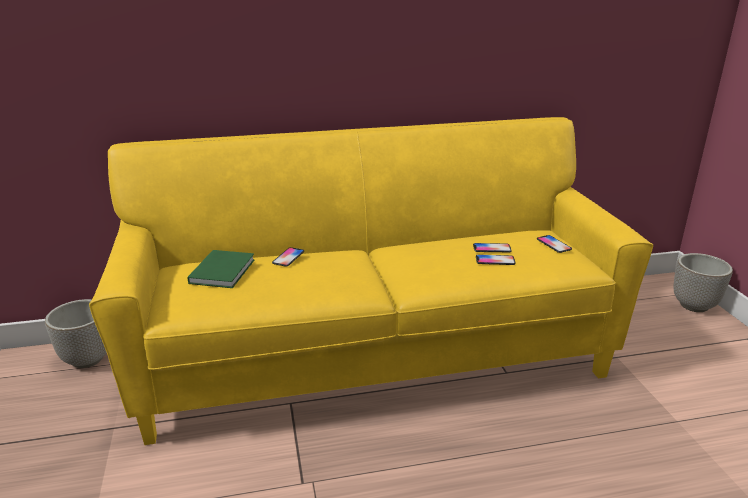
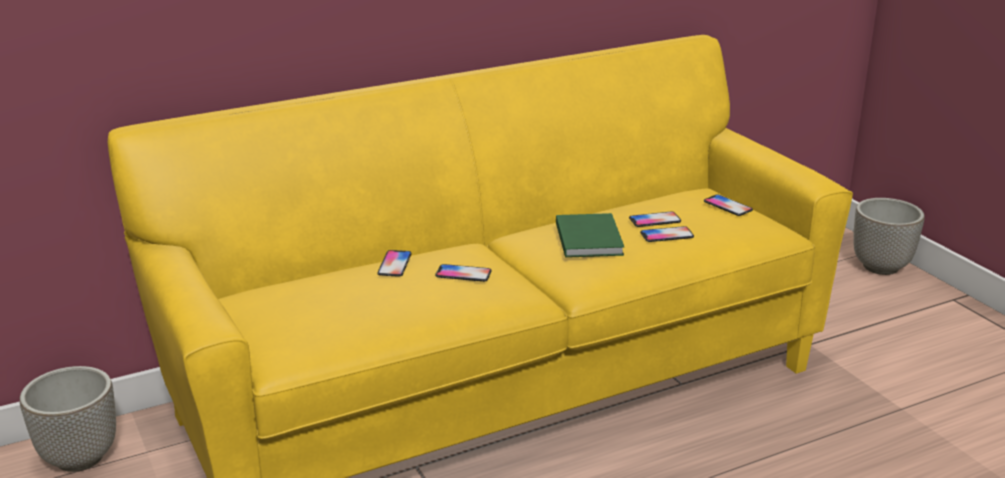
camera: 15 degrees left, 0 degrees up
(224, 270) = (318, 292): green book -> green book (589, 238)
(331, 270) = (463, 274): none -> phone

